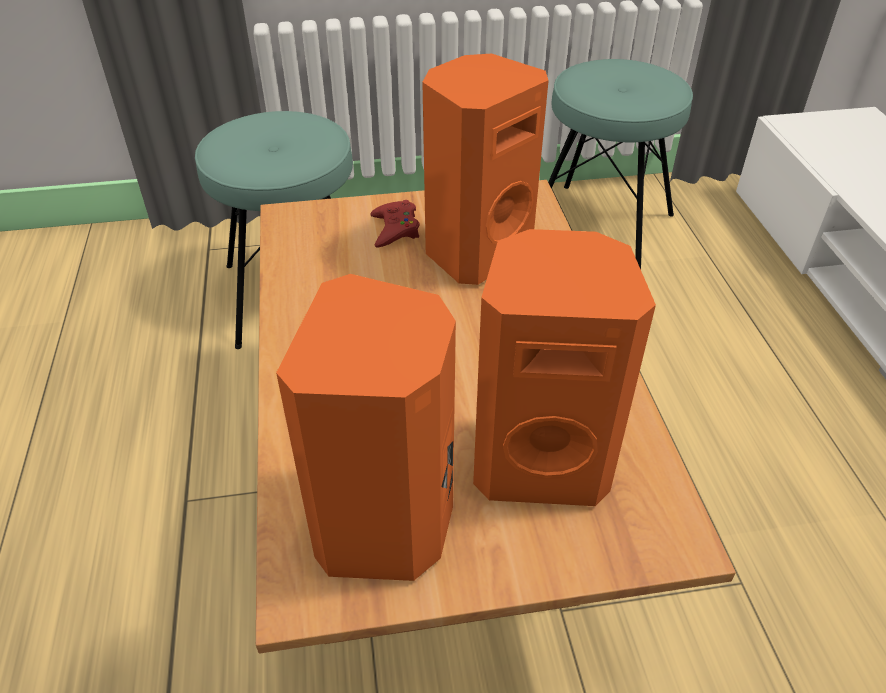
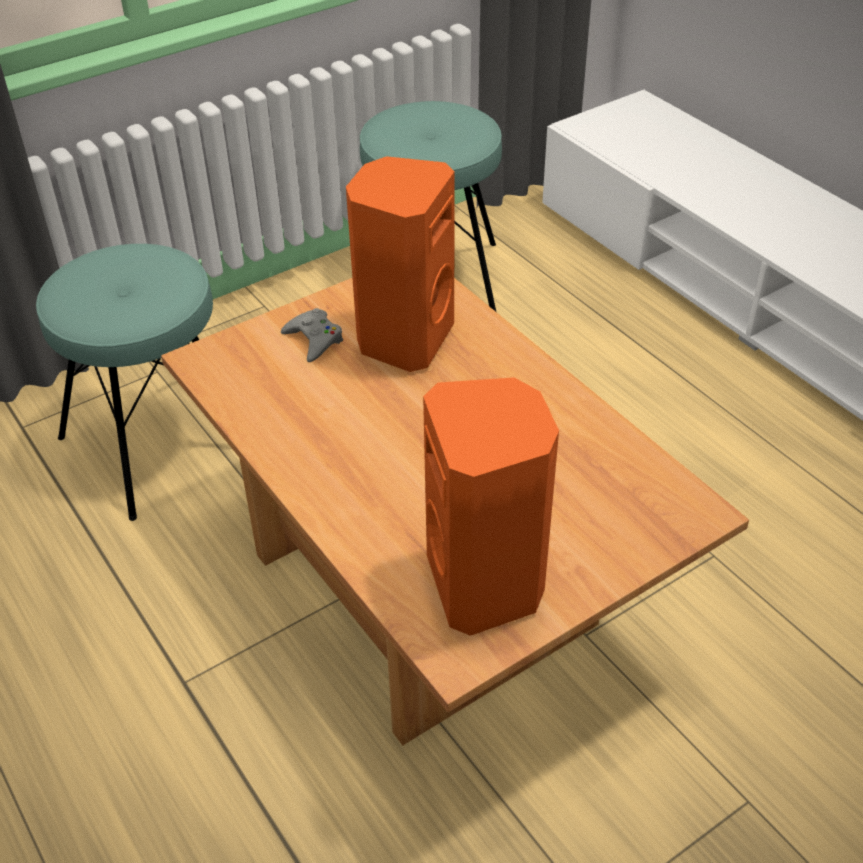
camera: 25 degrees left, 0 degrees up
(395, 229) = (314, 340): red game controller -> grey game controller
(540, 461) = (570, 494): orange speaker -> none

